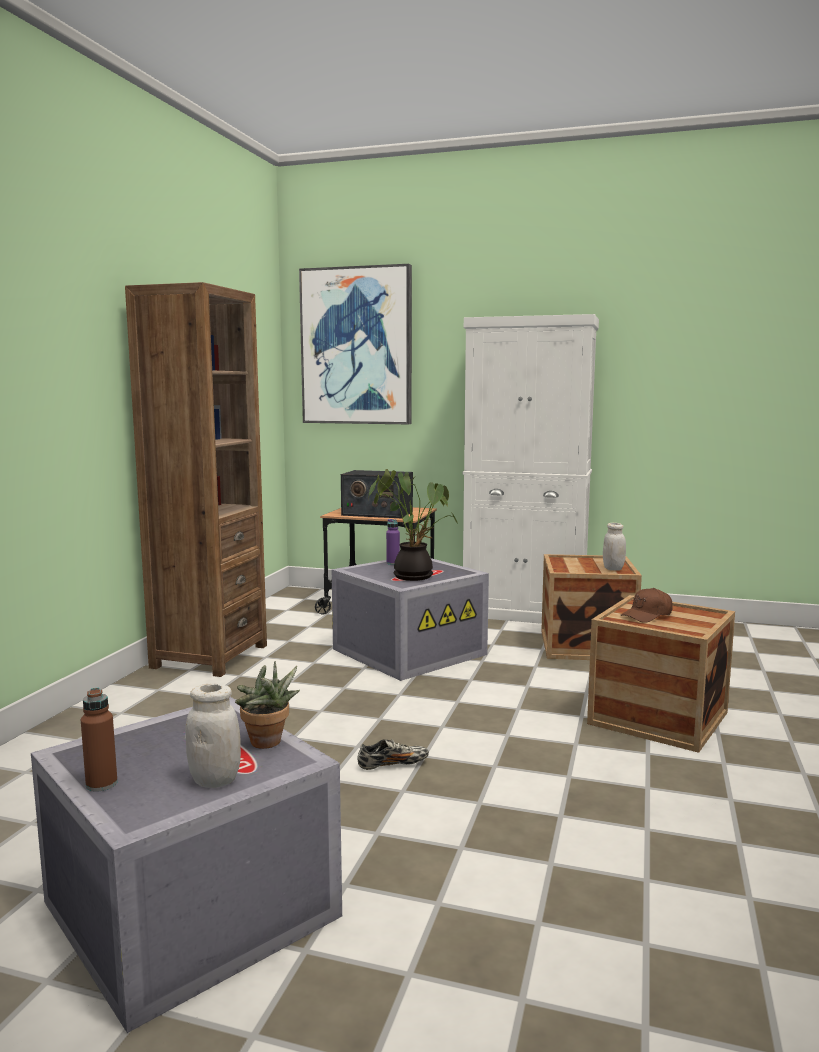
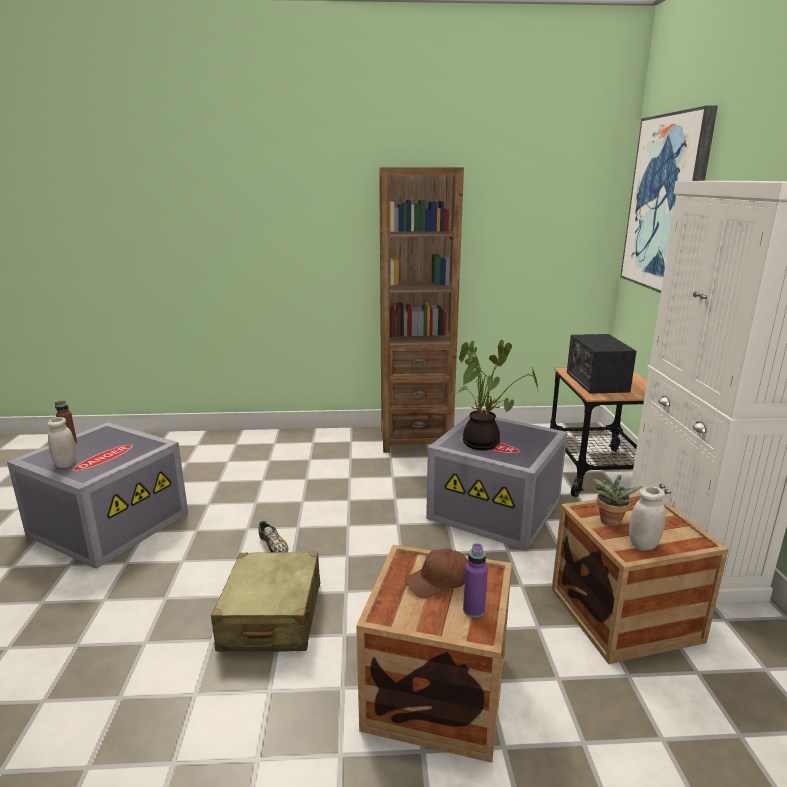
camera: 70 degrees right, 10 degrees up
(268, 744) = (107, 466): potted plant -> potted plant (609, 522)
(393, 563) = (518, 428): purple bottle -> purple bottle (473, 610)
(533, 777) = (271, 617): none -> beige suitcase
(647, 615) = (438, 581): brown cap -> brown cap turned 60 degrees counterclockwise

